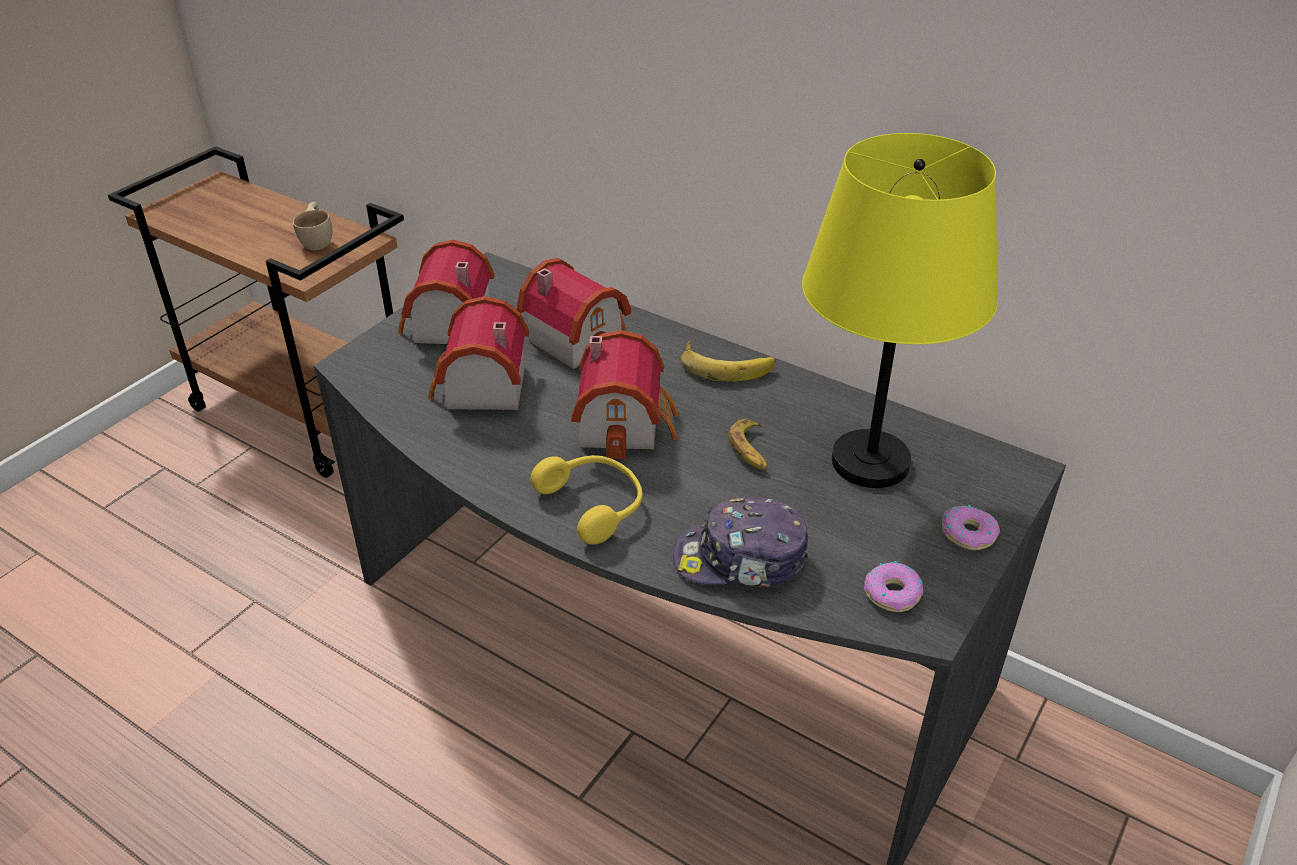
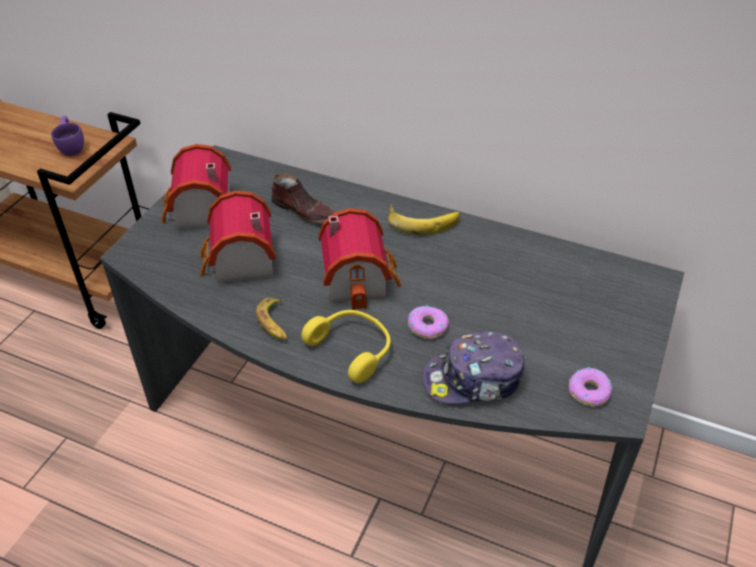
camera: 10 degrees left, 5 degrees up
(318, 240) = (72, 146): beige cup -> purple cup
(578, 338) = (304, 211): toy house -> brown shoe
(751, 451) = (458, 289): banana -> banana (275, 323)
(871, 462) = (548, 288): yellow table lamp -> none
(968, 534) = (630, 336): donut -> donut (427, 326)

